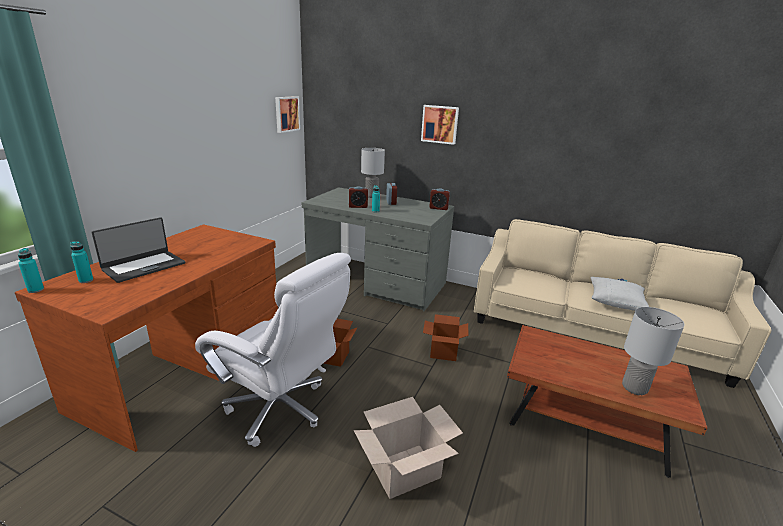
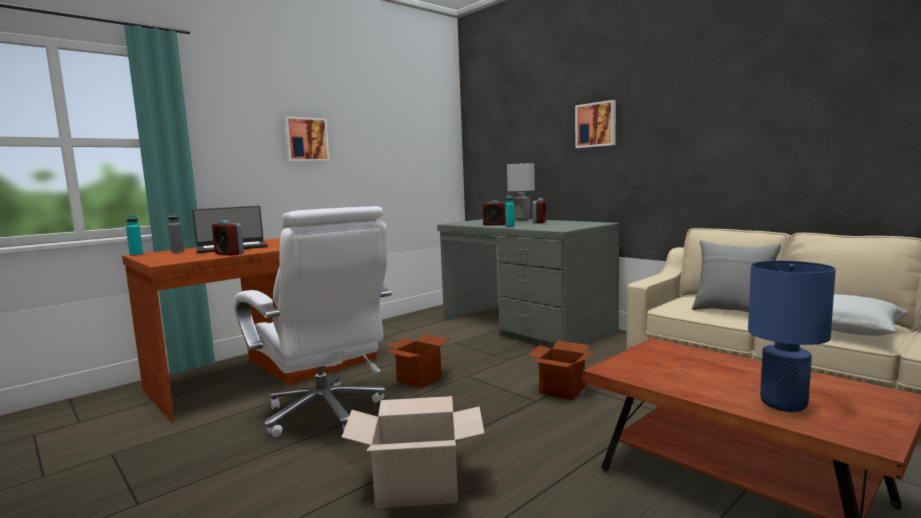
camera: 25 degrees right, 15 degrees down
(86, 280) = (177, 252): turquoise bottle -> grey bottle
(286, 114) = (438, 140): picture -> picture (306, 139)
(438, 208) = (594, 224): alarm clock -> alarm clock (229, 254)
(547, 287) = (733, 312): none -> grey pillow
(634, 389) = (783, 407): grey table lamp -> blue table lamp

